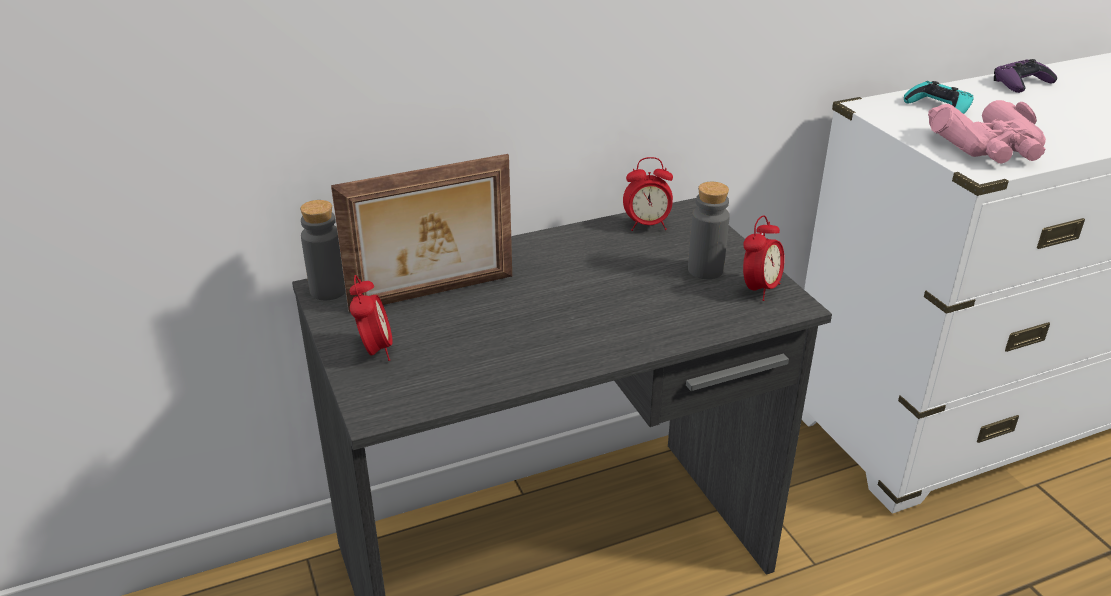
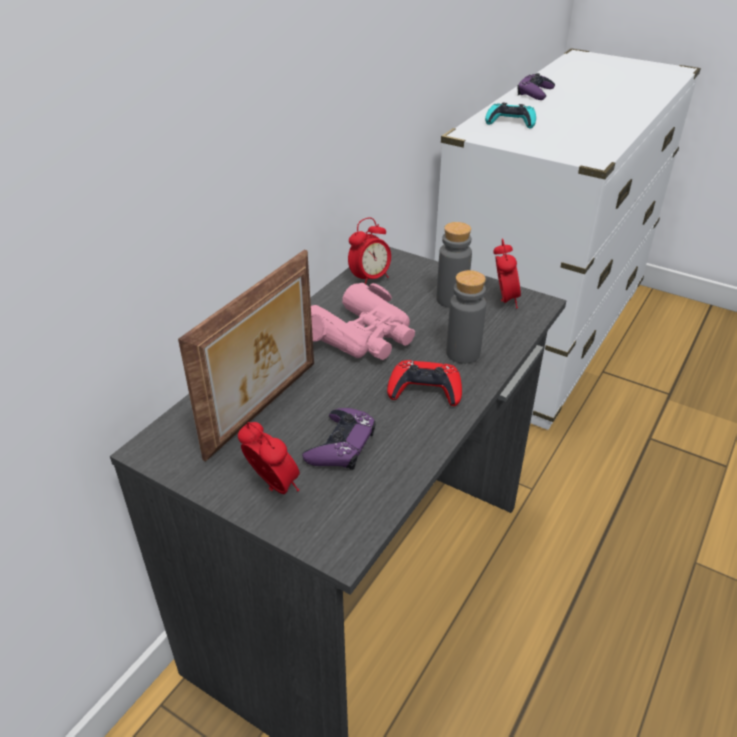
camera: 35 degrees left, 5 degrees up
(328, 290) = (160, 449): grey bottle -> grey bottle (463, 353)
(460, 344) = (341, 445): none -> purple game controller
(582, 333) = (425, 390): none -> red game controller
(989, 147) = (575, 142): pink binoculars -> pink binoculars (362, 336)

